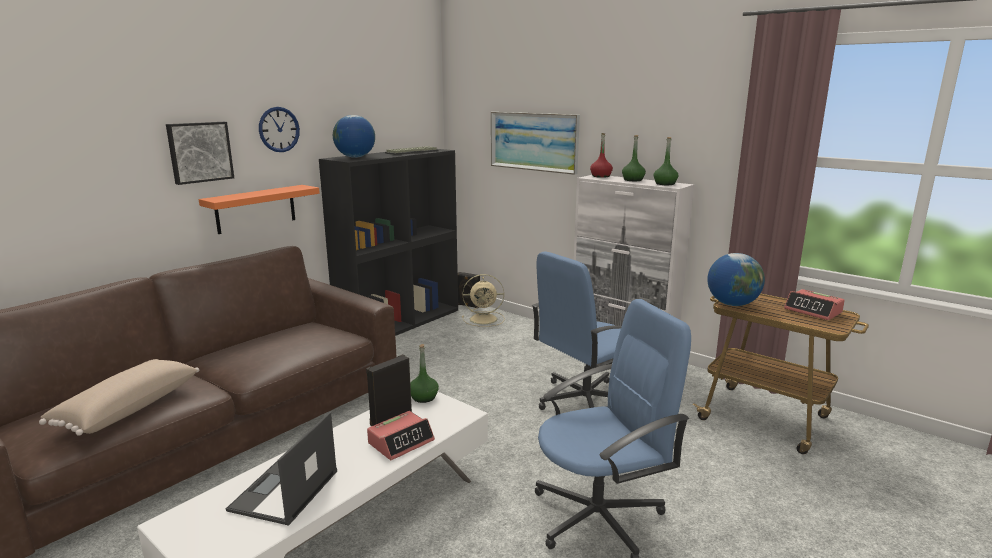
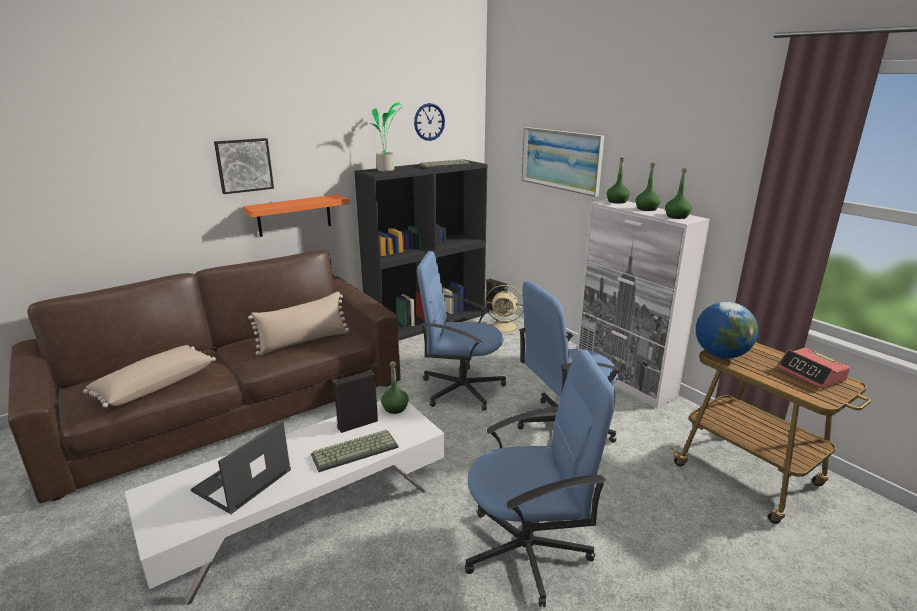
camera: 15 degrees right, 5 degrees up
(279, 129) = (317, 144): wall clock -> wall clock (429, 122)
(292, 344) = (304, 341): none -> beige pillow
(355, 157) = (387, 170): globe -> potted plant
(401, 442) = (355, 450): alarm clock -> keyboard
(465, 381) = (461, 389): none -> blue office chair
(601, 176) = (617, 201): red bottle -> green bottle

